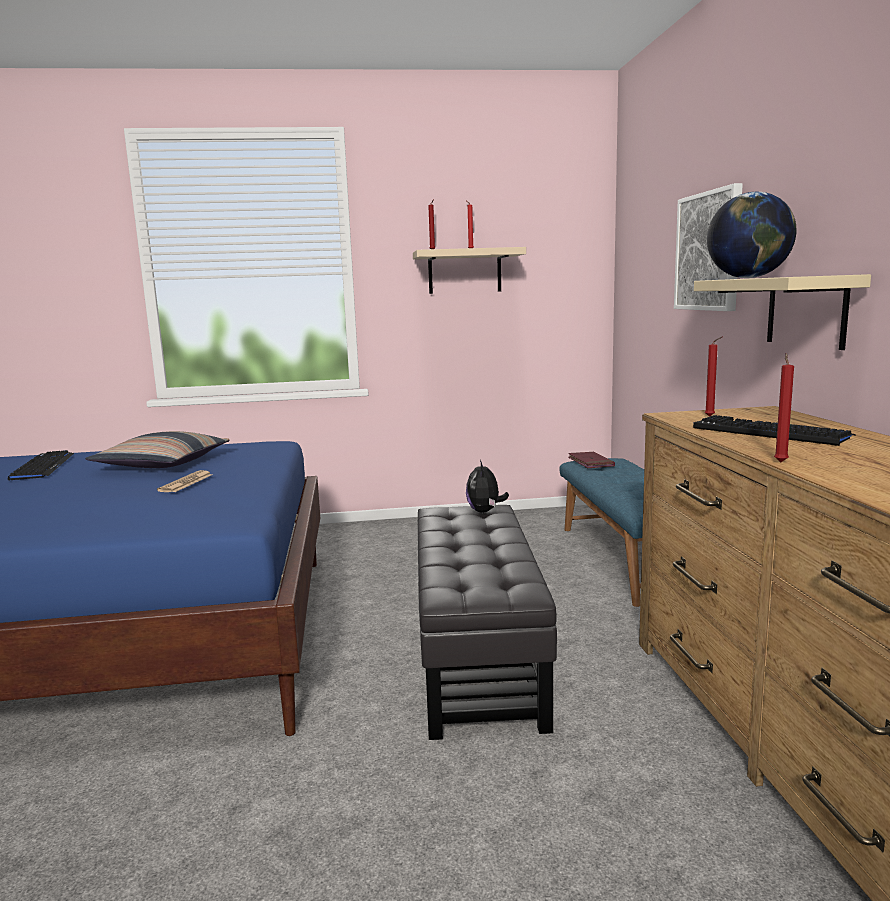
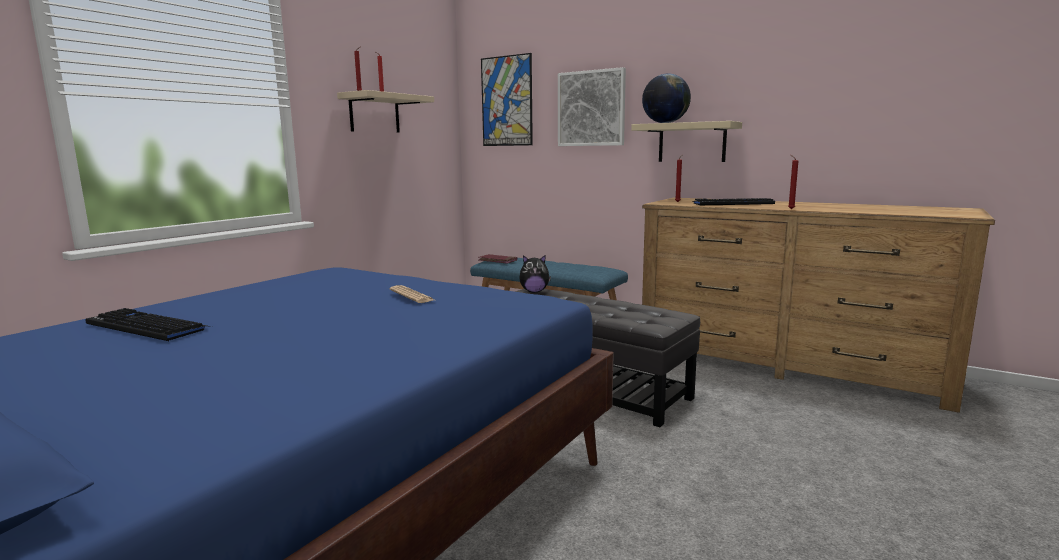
camera: 50 degrees left, 0 degrees up
(162, 464) = (298, 296): pillow -> none
(485, 511) = (534, 291): plush toy -> plush toy turned 45 degrees counterclockwise
(644, 243) = (506, 101): none -> picture

